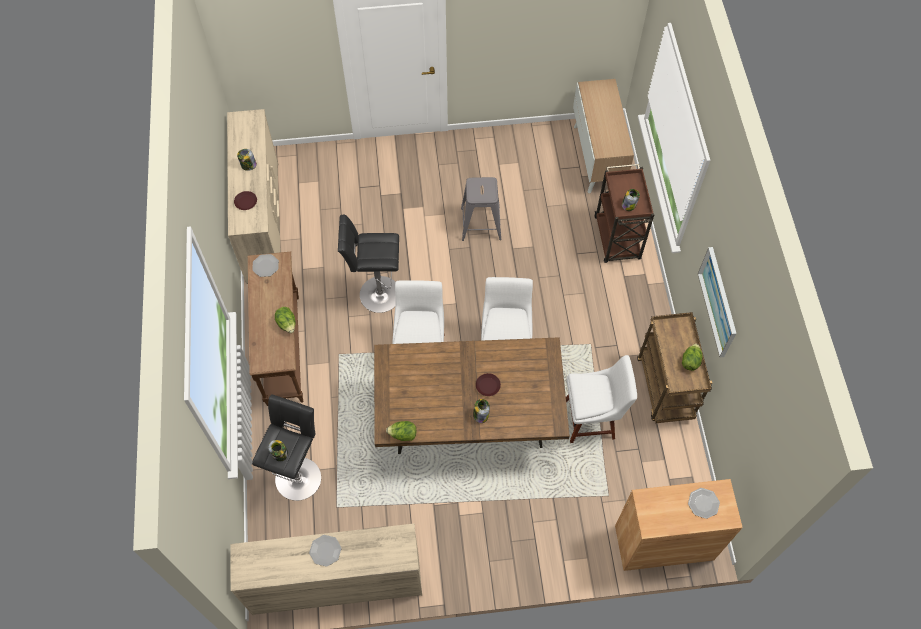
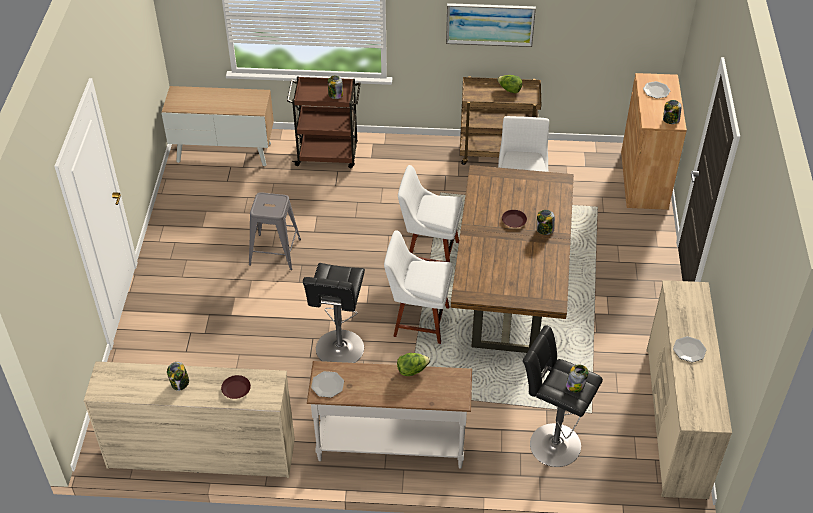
camera: 80 degrees left, 15 degrees down
(284, 350) = (391, 445): brown console table -> white console table
(403, 434) = (559, 289): lettuce -> none
(654, 520) = (670, 120): none -> jar

